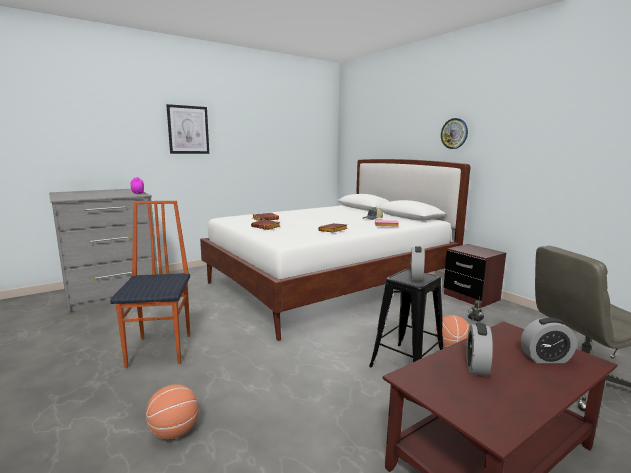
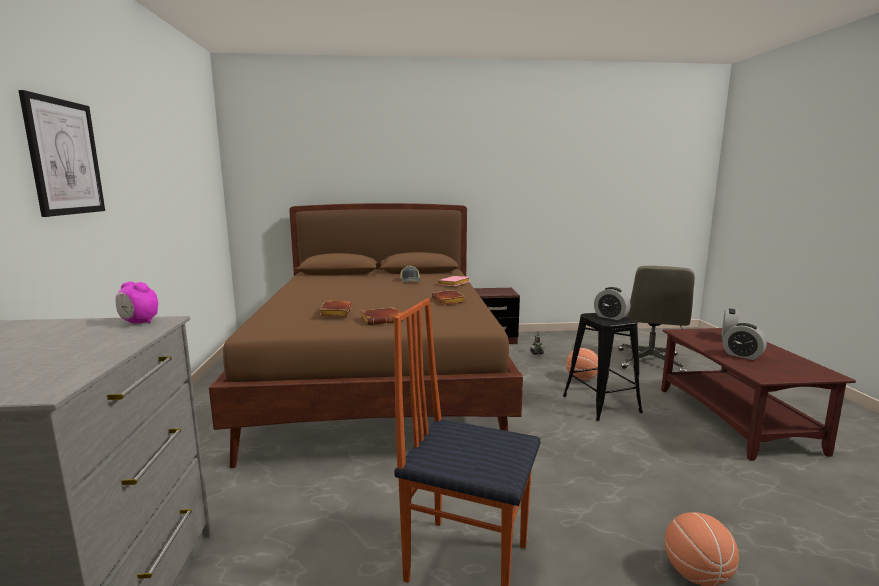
camera: 60 degrees left, 0 degrees up
(330, 284) = (380, 382): white bed -> brown bed
(454, 133) = (438, 172): wall clock -> none

